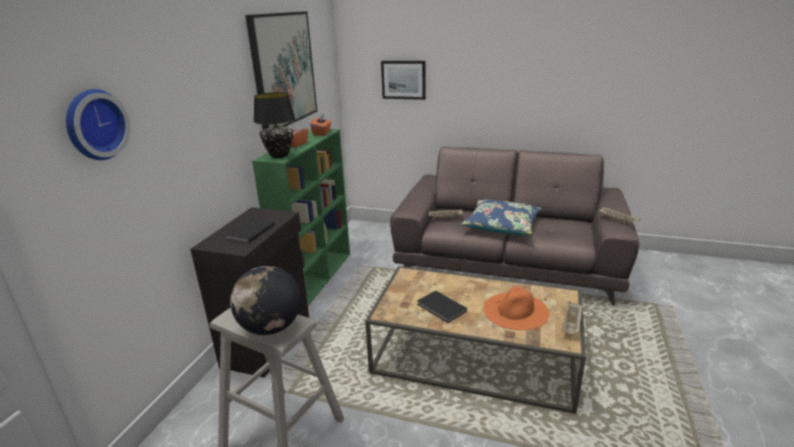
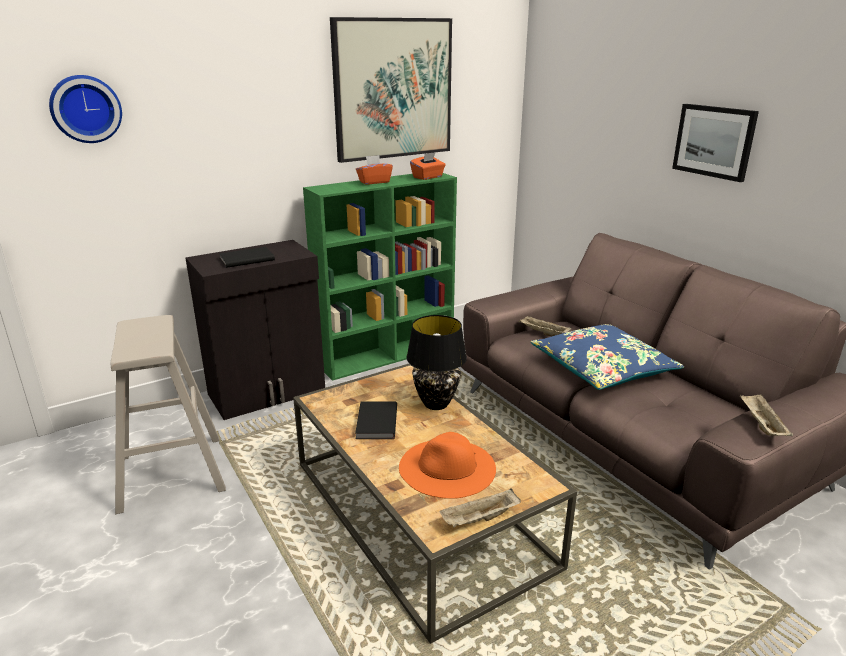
camera: 40 degrees right, 0 degrees up
(270, 327) = (137, 344): globe -> none
(279, 155) = (334, 188): black table lamp -> black table lamp (436, 403)
(403, 79) = (587, 126): picture -> picture (714, 141)

